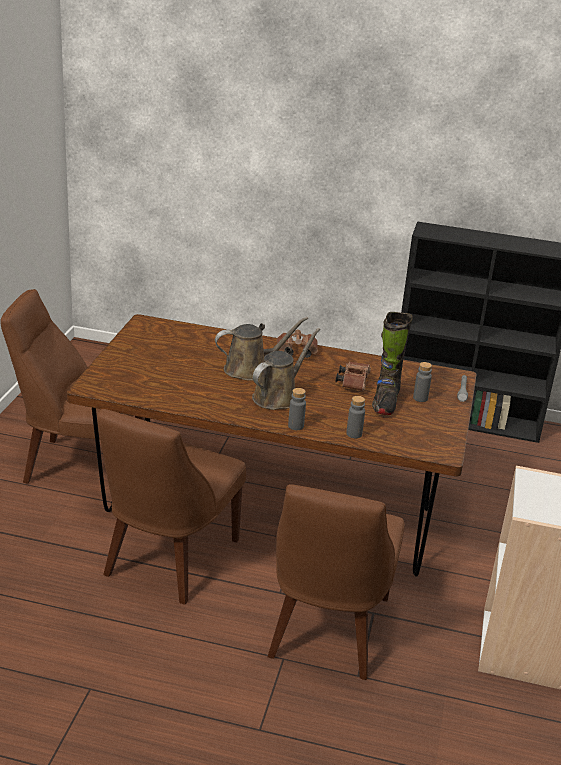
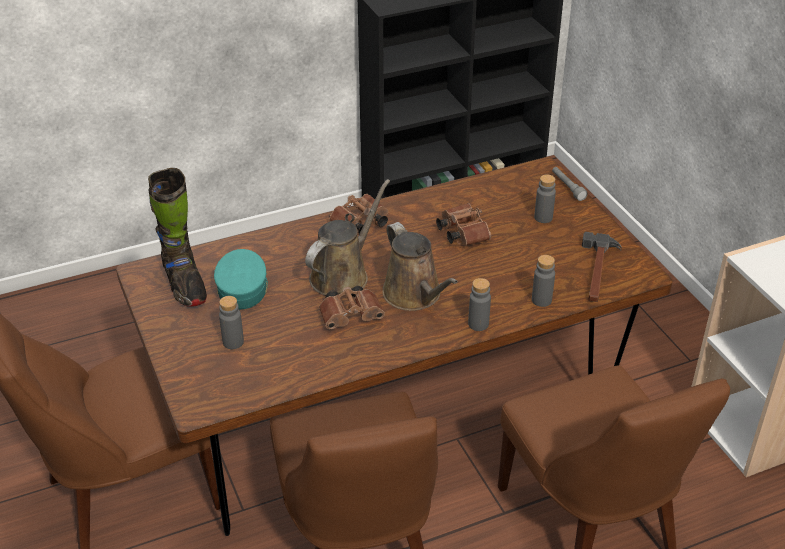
camera: 35 degrees left, 10 degrees up
(146, 370) = (233, 342): none -> grey bottle
(186, 351) = (242, 288): none -> turquoise cap
(227, 389) = (352, 316): none -> brown binoculars
(278, 397) = (415, 295): brown watering can -> brown watering can turned 150 degrees clockwise
(385, 402) = (520, 241): black boot -> black boot (184, 285)
(415, 438) = (597, 271): none -> hammer

